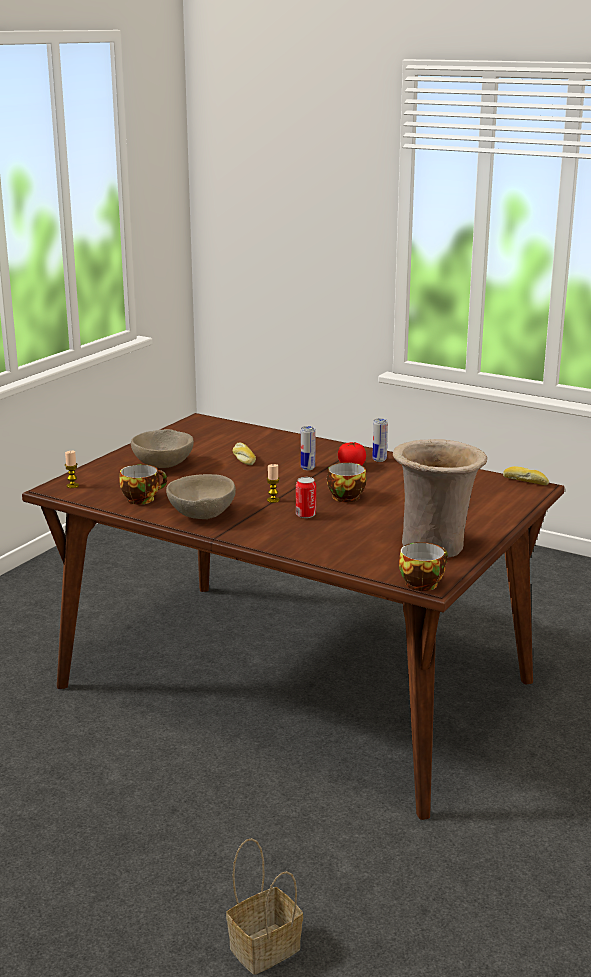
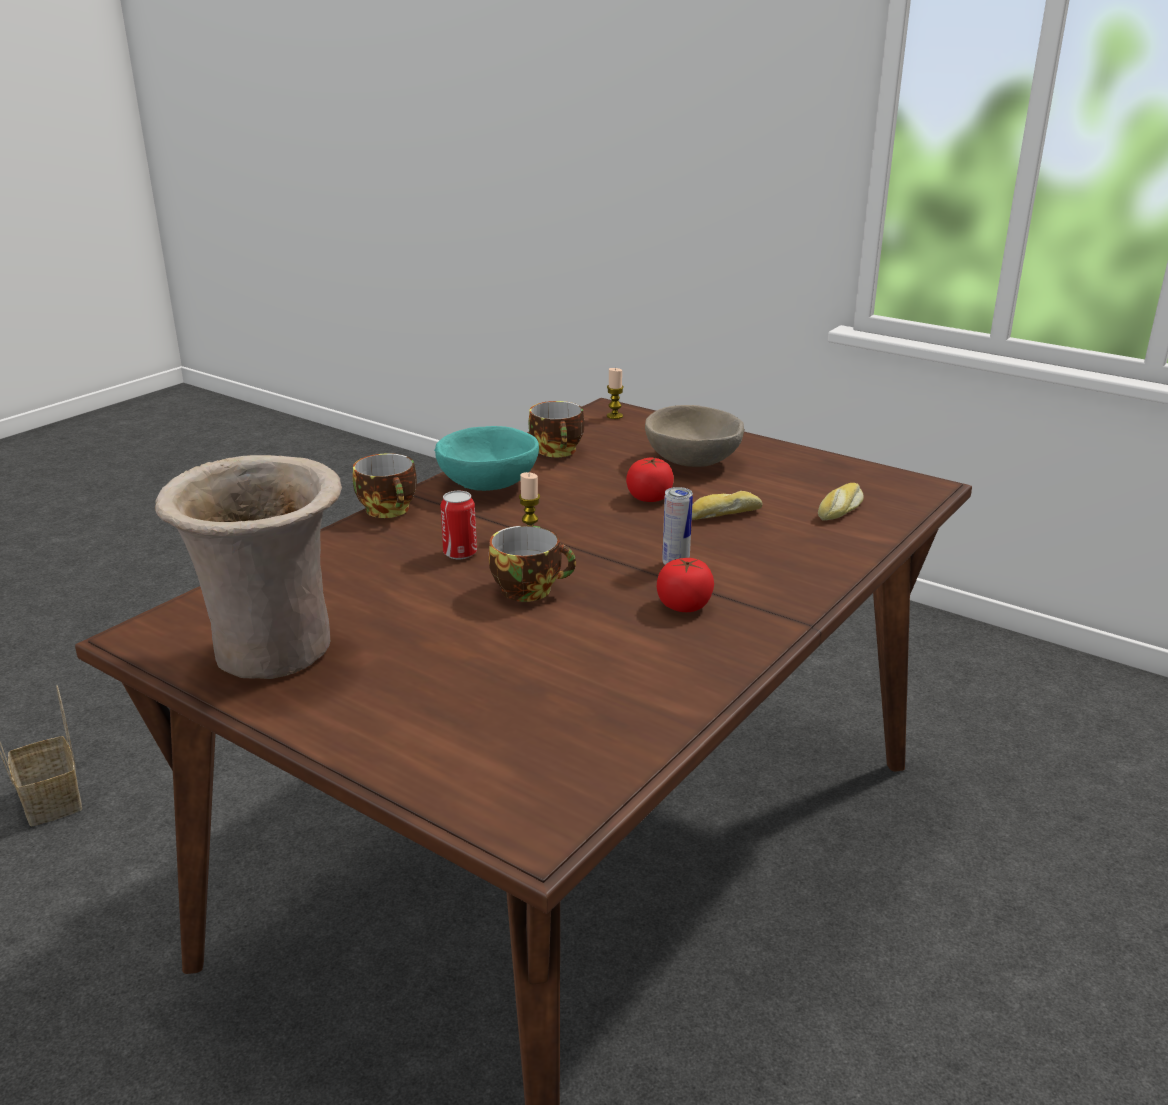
camera: 95 degrees right, 5 degrees up
(201, 514) = (489, 484): beige bowl -> turquoise bowl
(220, 474) = (649, 498): none -> tomato
(379, 460) = (723, 637): can -> none
(422, 583) = (147, 628): cup -> cup (390, 510)
(525, 481) = (572, 822): bread -> bread (841, 510)

